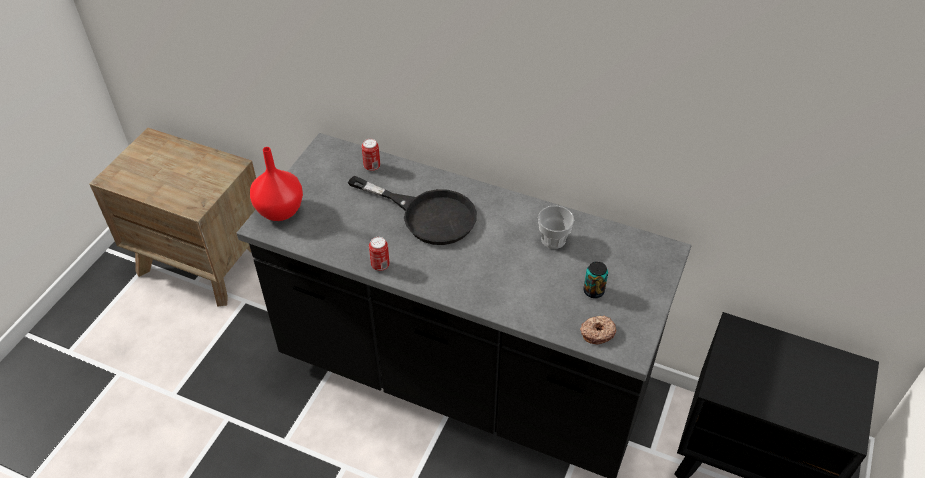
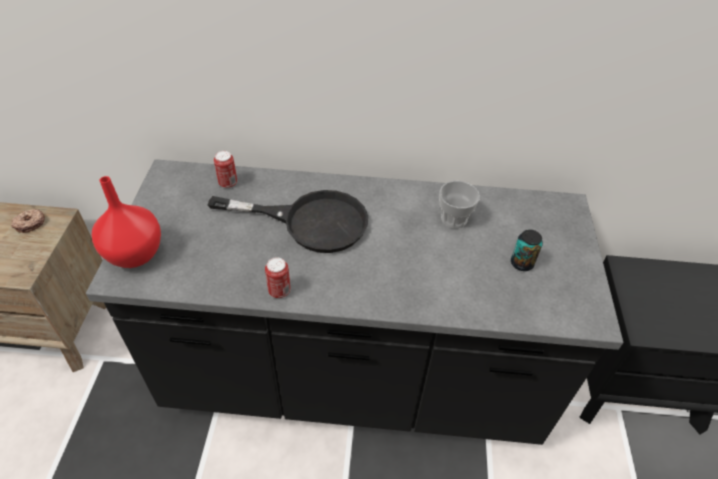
camera: 20 degrees left, 0 degrees up
(597, 332) = (549, 308): donut -> donut (30, 223)

